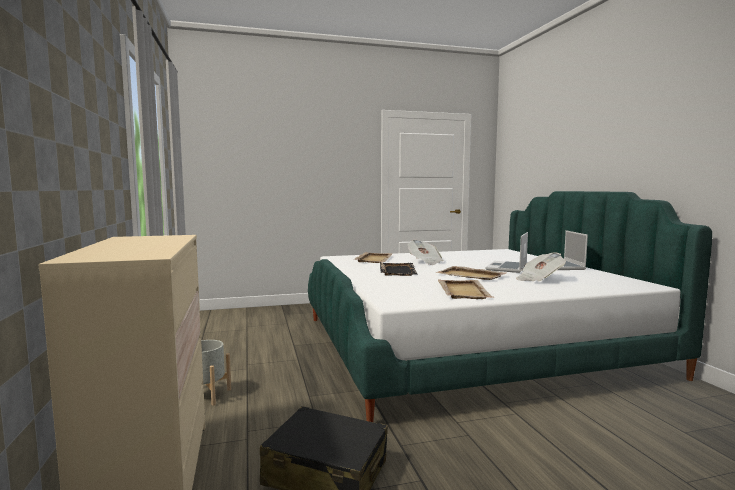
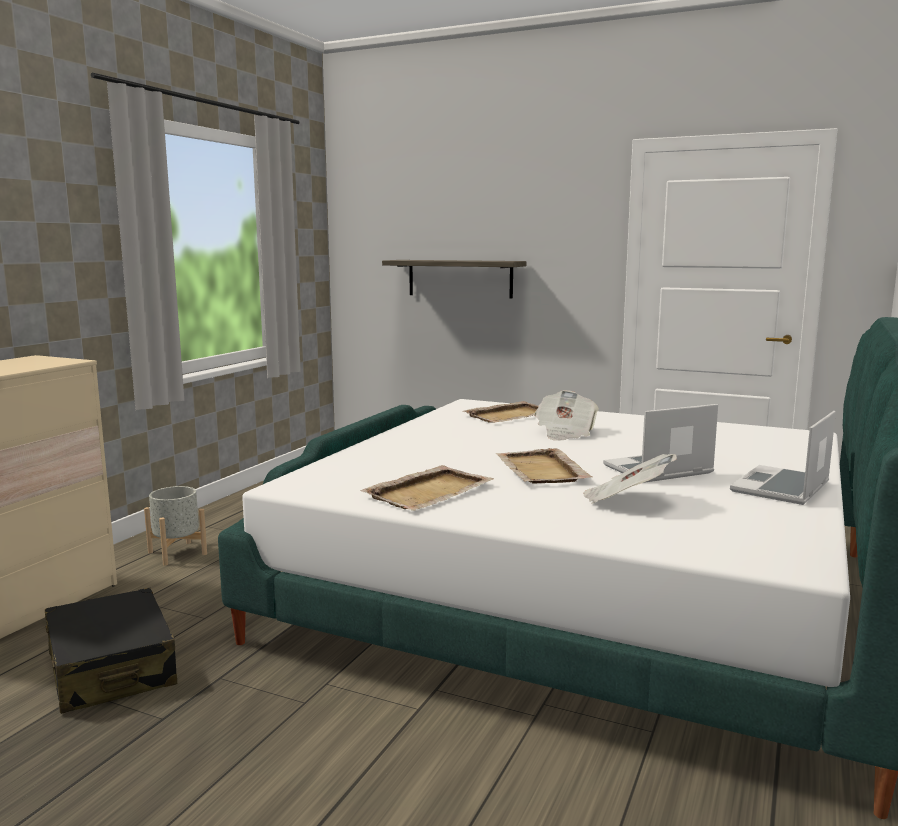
camera: 40 degrees right, 5 degrees up
(281, 185) = (460, 278): none -> shelf
(397, 270) = (469, 440): black tray -> none

